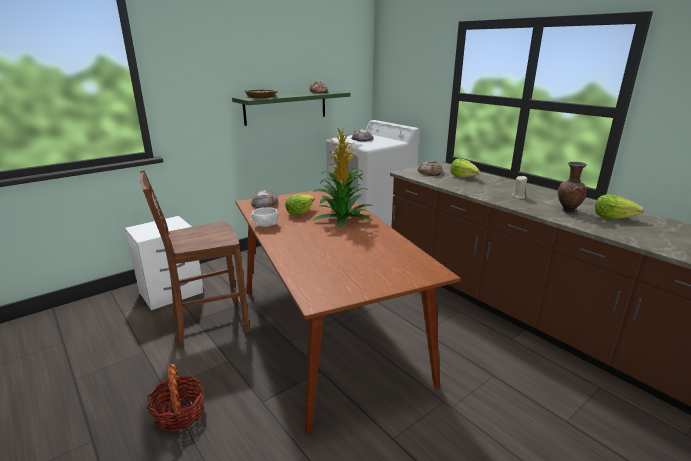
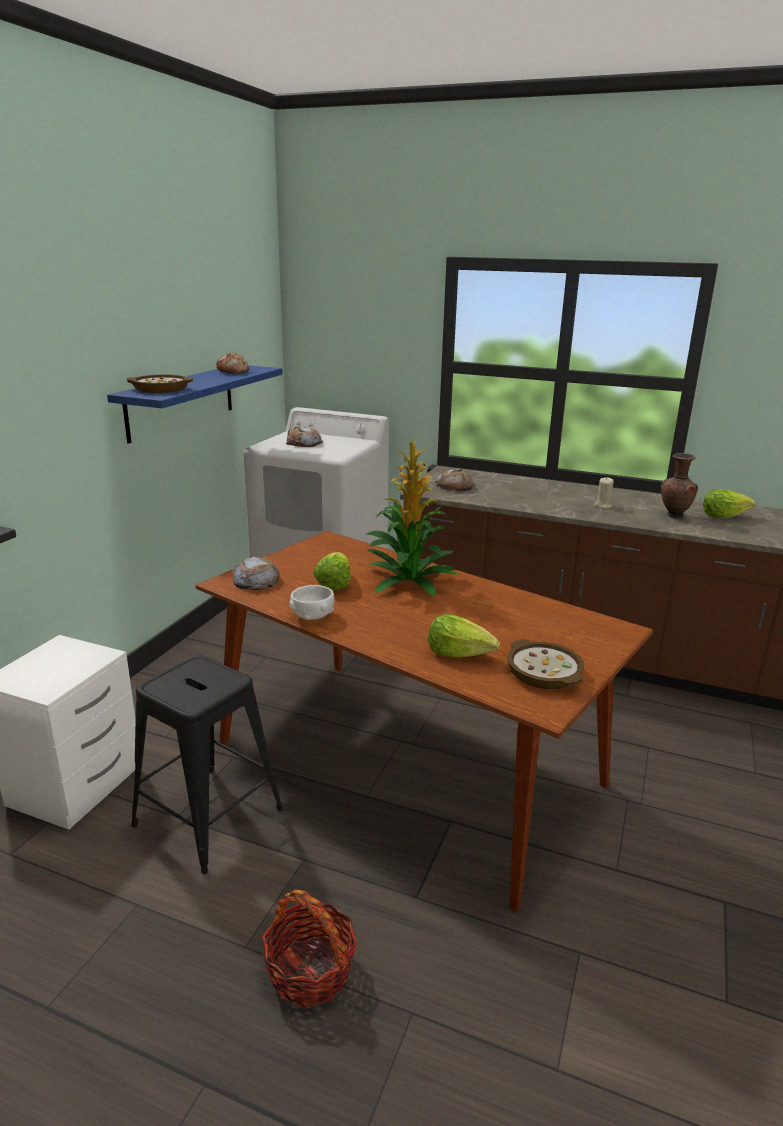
camera: 30 degrees left, 0 degrees up
(208, 325) = (209, 817): brown chair -> black stool
(286, 107) = (181, 401): green shelf -> blue shelf
(345, 282) = (543, 673): none -> bowl
(463, 177) = (504, 486): lettuce -> lettuce (459, 653)

